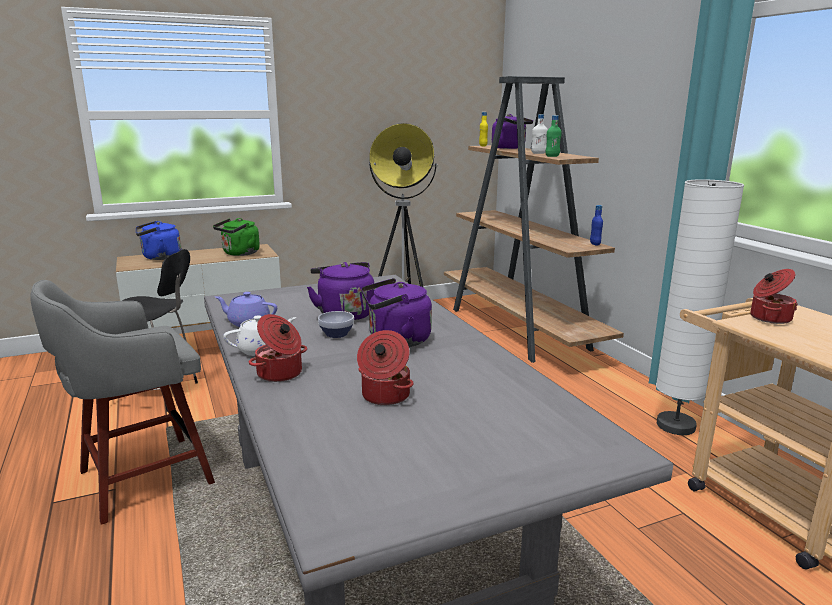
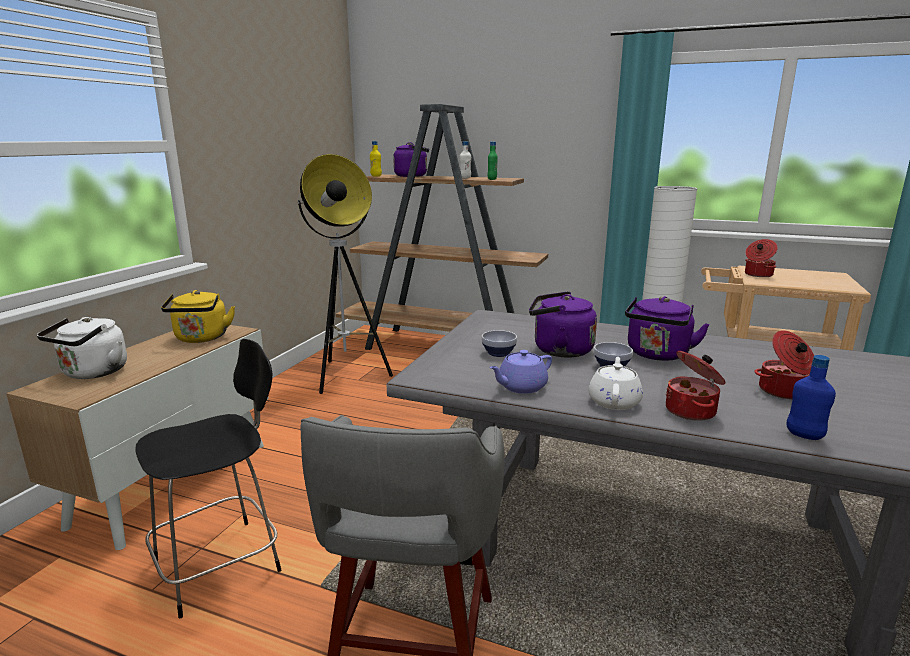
camera: 45 degrees left, 0 degrees up
(159, 257) = (92, 373): blue kettle -> white kettle
(239, 253) = (201, 338): green kettle -> yellow kettle
(304, 302) = (498, 353): none -> bowl
(595, 244) = (530, 253): blue bottle -> blue bottle (804, 435)

